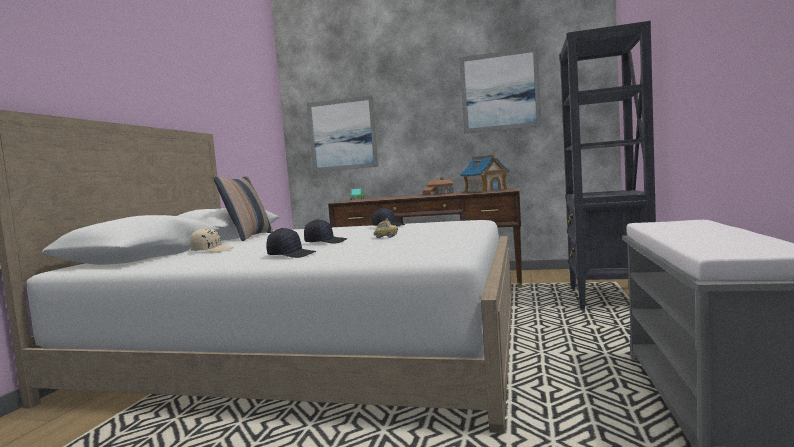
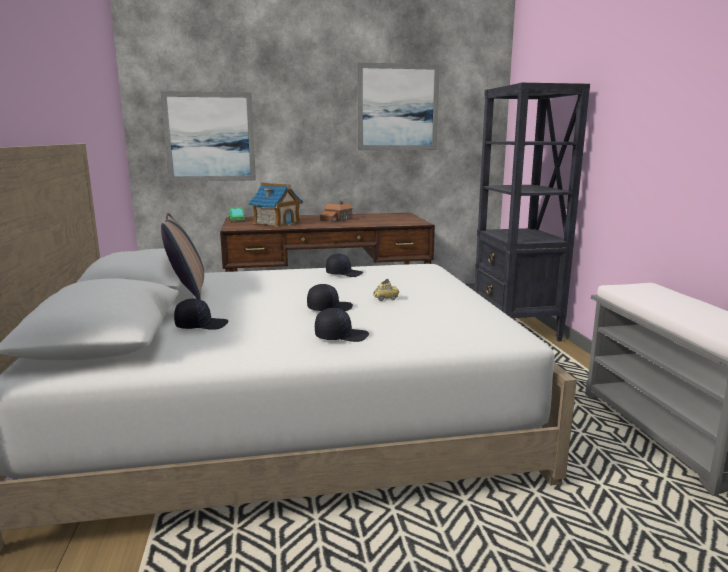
camera: 25 degrees left, 10 degrees up
(212, 250) = (201, 325): beige cap -> black cap
(485, 191) = (389, 219): toy house -> toy house (276, 223)

